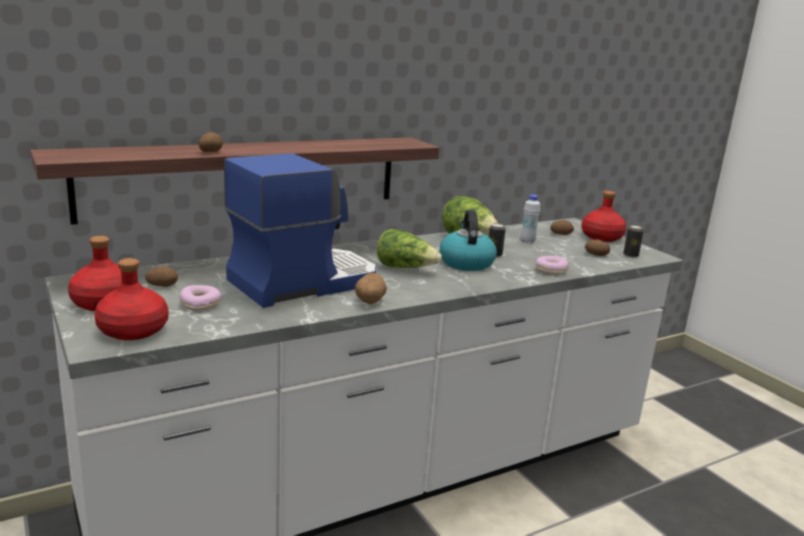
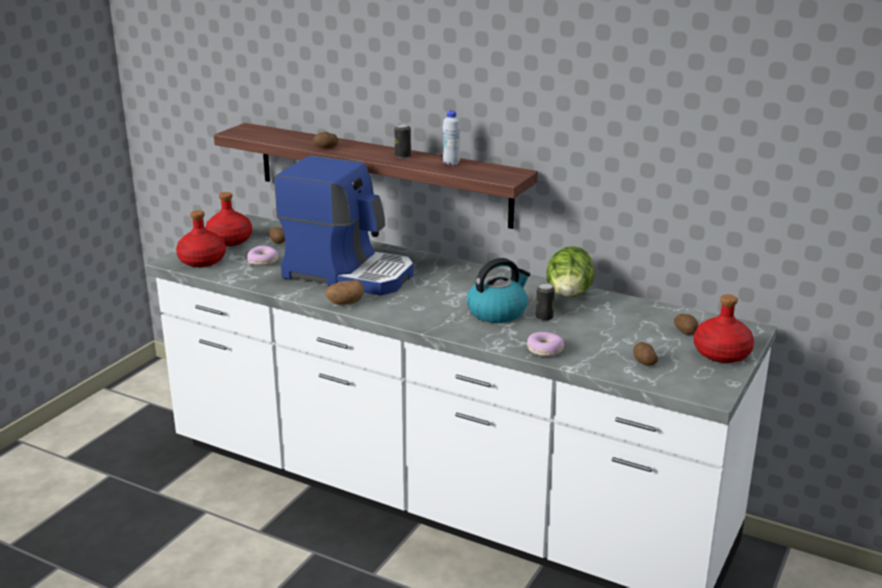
camera: 60 degrees right, 5 degrees up
(405, 268) = (440, 294): lettuce -> none
(527, 241) = (620, 322): white bottle -> white bottle (451, 164)
(630, 255) = (681, 379): can -> can (403, 156)

